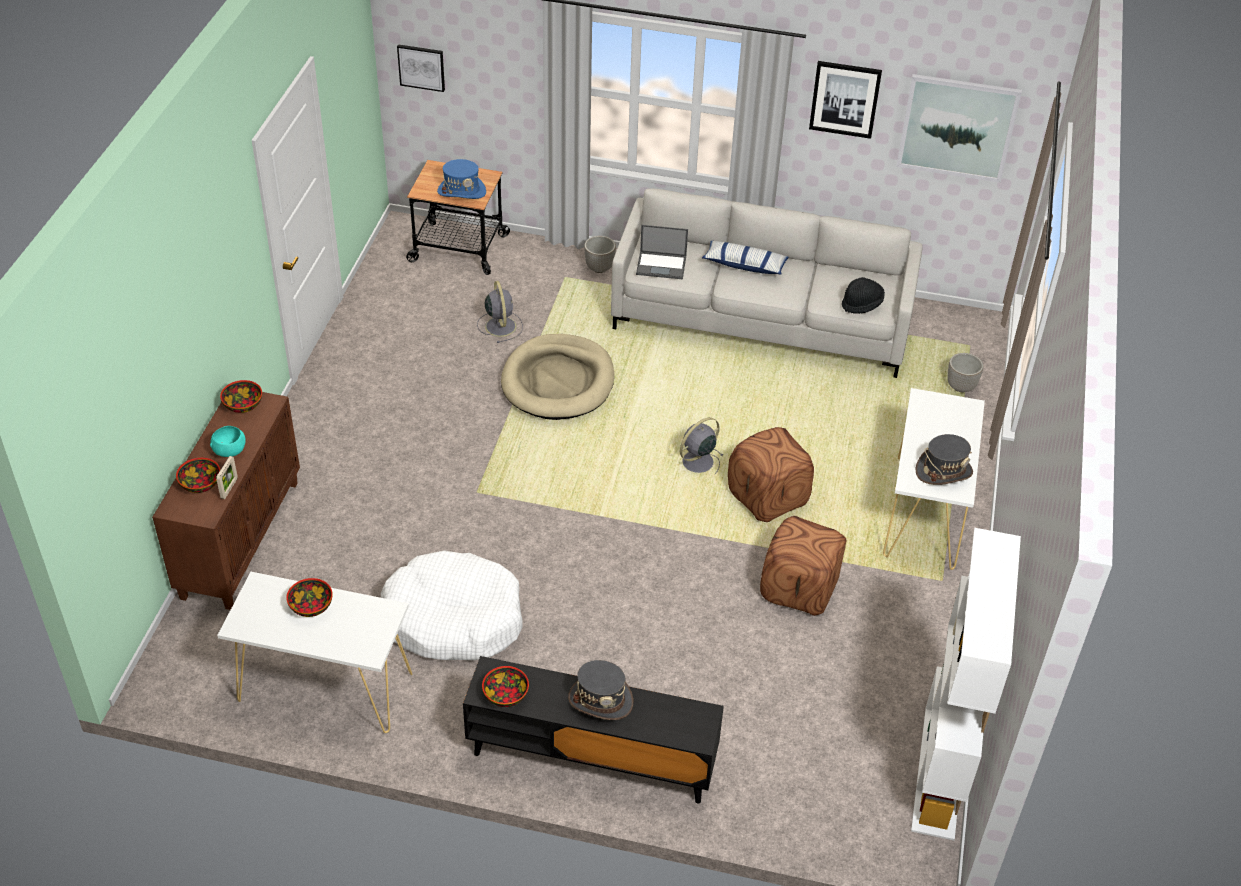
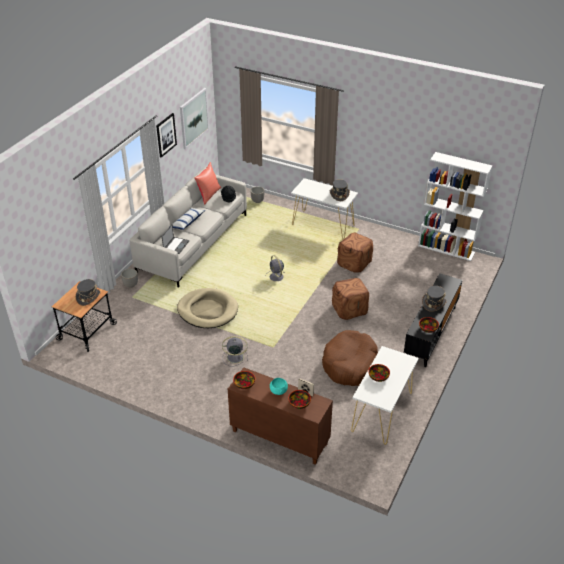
camera: 75 degrees left, 5 degrees down
(421, 67) = (33, 261): picture -> none
(453, 619) = (350, 364): white dog bed -> brown dog bed
(461, 191) = (88, 297): blue hat -> grey hat
(500, 325) = (158, 324): grey fan -> grey fan (234, 357)
(767, 497) = (303, 262): brown ottoman -> brown ottoman (349, 309)
(857, 275) = (208, 195): none -> red pillow

